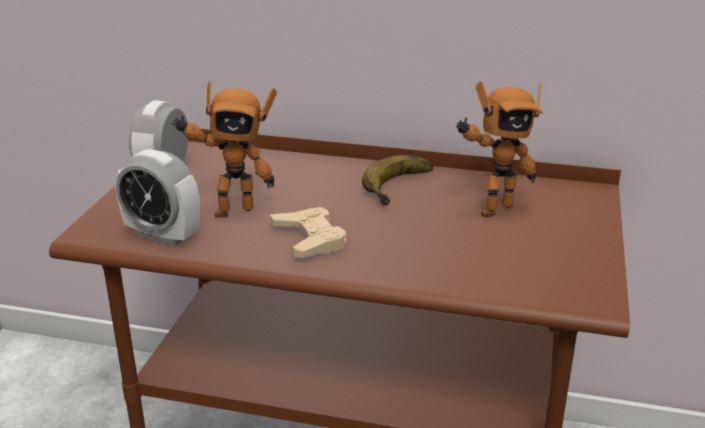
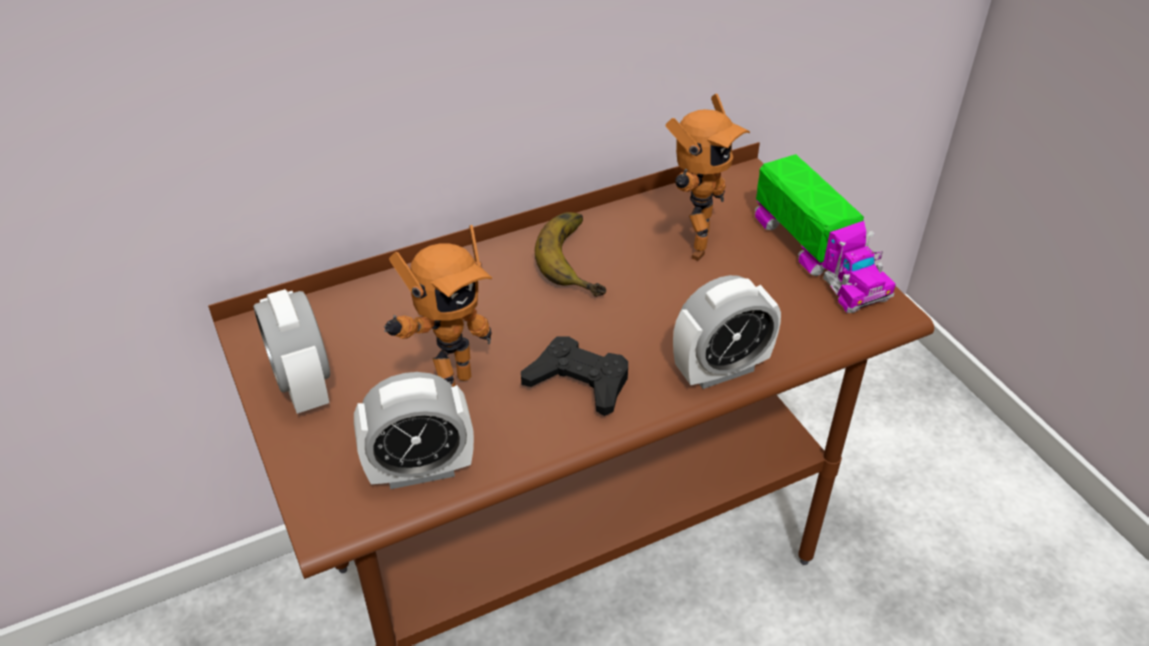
camera: 40 degrees left, 15 degrees up
(309, 239) = (579, 381): beige game controller -> black game controller
(410, 274) = (721, 370): none -> alarm clock
(583, 249) = (818, 256): none -> toy truck

